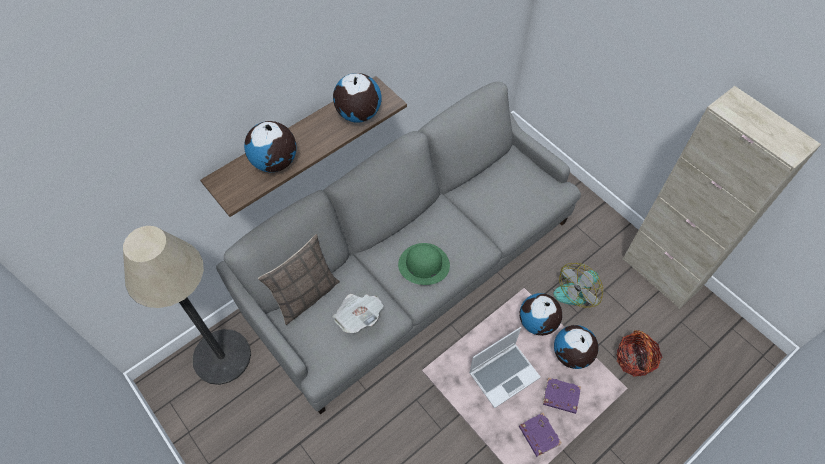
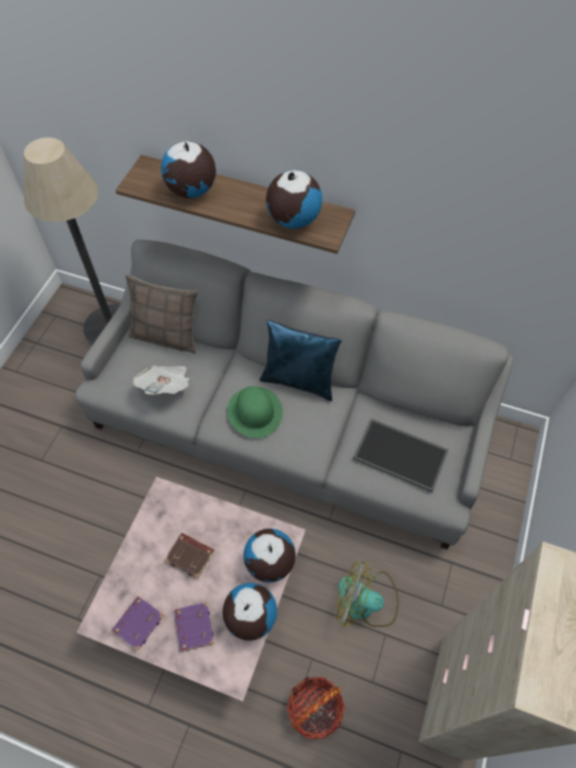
camera: 60 degrees right, 0 degrees up
(414, 222) = (299, 380): none -> blue pillow
(504, 374) = (191, 556): laptop -> brown book
(513, 193) = (402, 454): none -> tray

